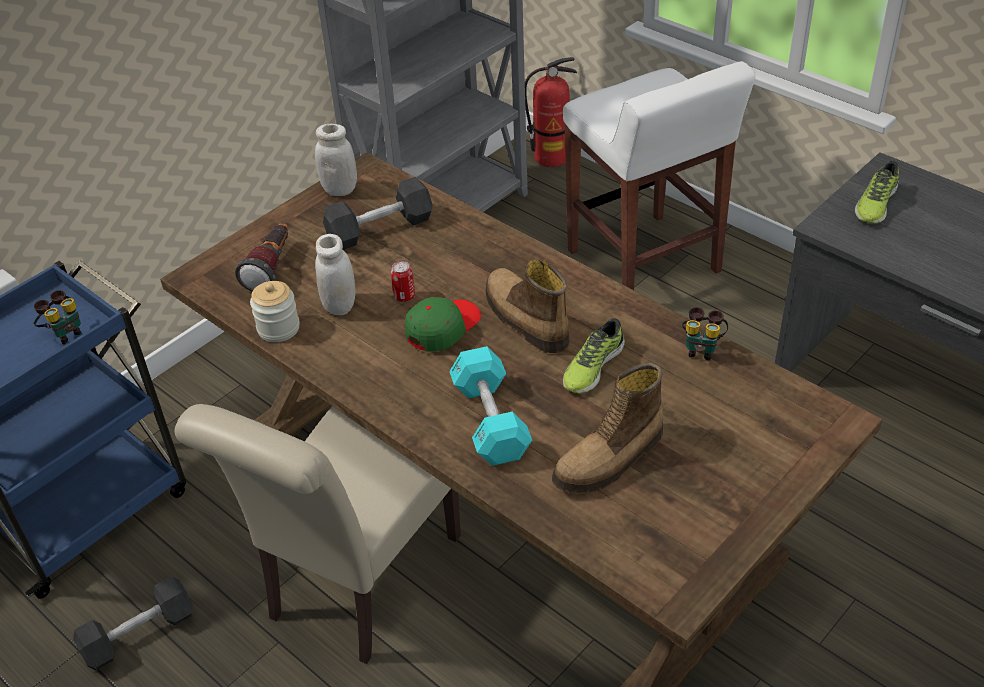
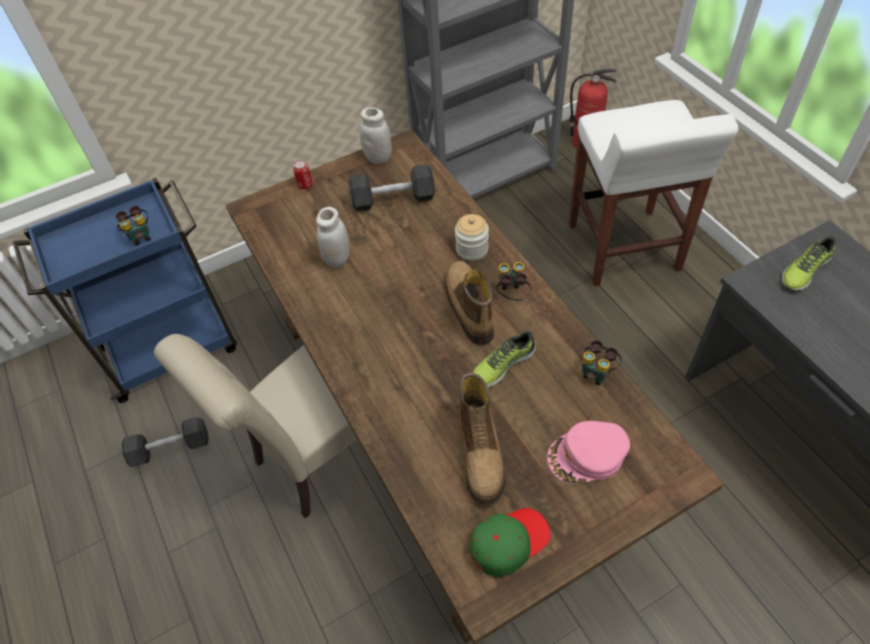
camera: 20 degrees right, 10 degrees up
(272, 268) = (303, 214): flashlight -> none
(278, 328) = (287, 267): jar -> jar (472, 249)
(404, 296) = (387, 263): can -> can (305, 185)
(442, 328) = (403, 298): green cap -> green cap (508, 542)
(490, 421) = (405, 391): turquoise dumbbell -> none
(570, 296) = (511, 295): none -> binoculars
(610, 460) = (481, 455): boot -> boot turned 75 degrees counterclockwise
(728, 430) = (587, 456): none -> pink cap

